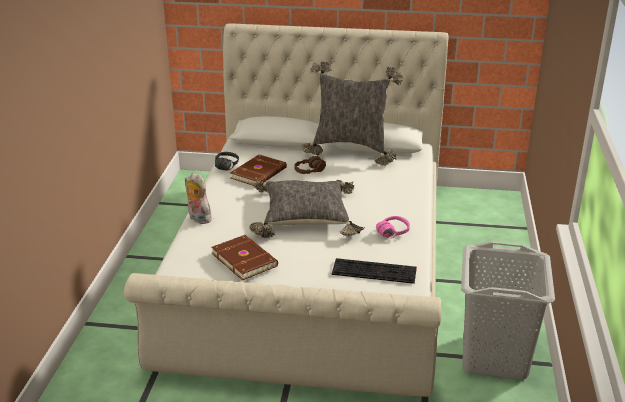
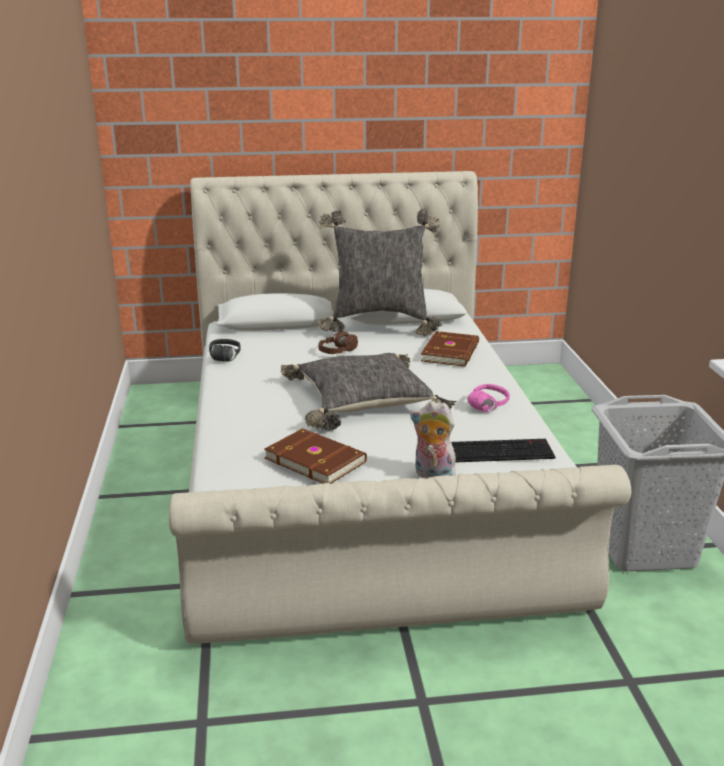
camera: 15 degrees left, 5 degrees down
(198, 219) = (219, 420): plush toy -> plush toy (432, 475)
(259, 173) = (274, 360): brown book -> brown book (451, 352)

